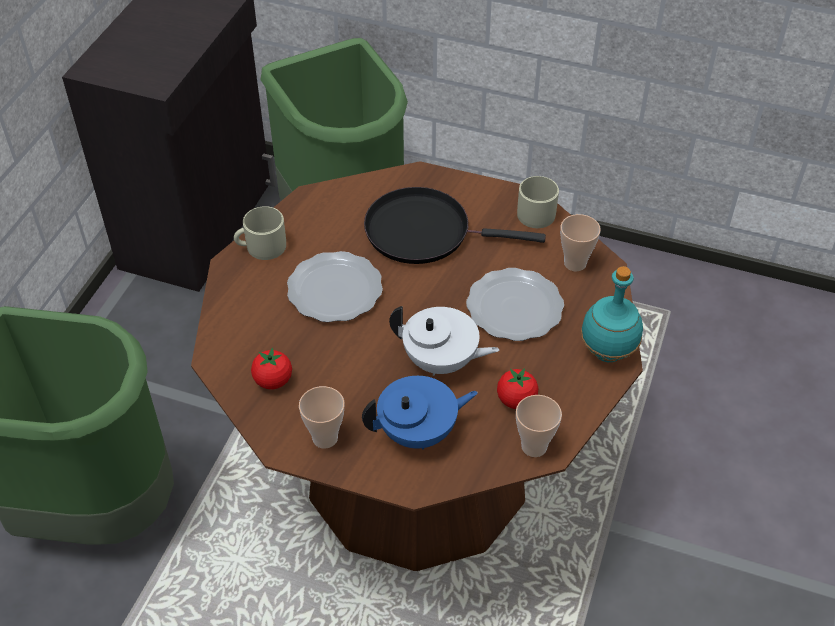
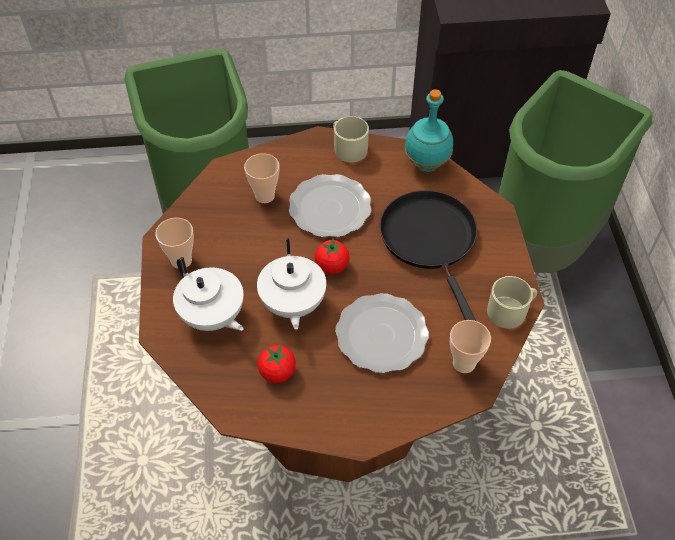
camera: 65 degrees right, 5 degrees up
(273, 380) = (220, 209): tomato -> tomato (332, 266)
(419, 432) = (212, 317): blue teapot -> white teapot
(534, 446) = (234, 402): cup -> cup (265, 196)
(607, 352) = (368, 424): turquoise bottle -> turquoise bottle (427, 164)

